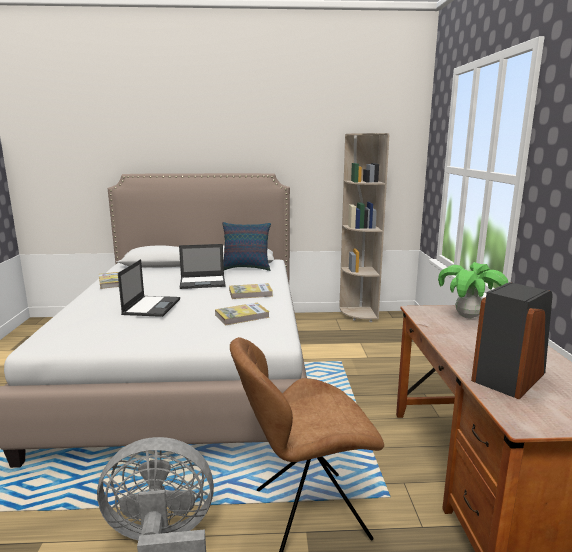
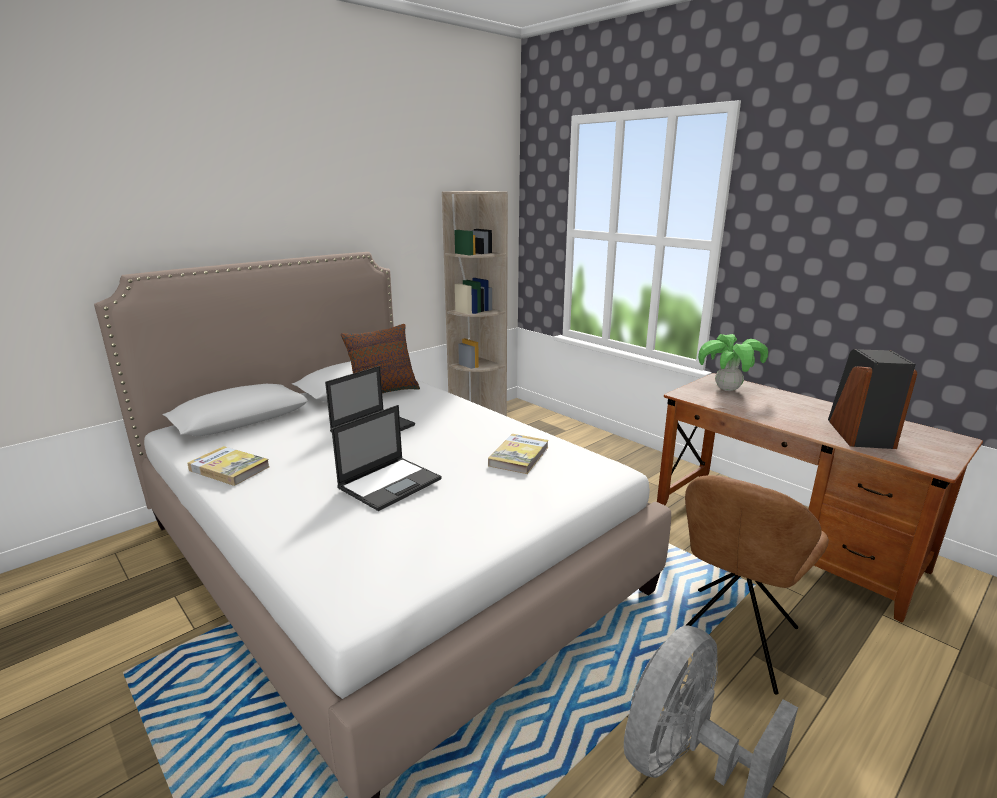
camera: 40 degrees left, 5 degrees up
(152, 306) = (390, 483): laptop -> laptop turned 75 degrees clockwise
(246, 269) = (384, 394): blue pillow -> brown pillow
(250, 293) = (464, 425): book -> none

